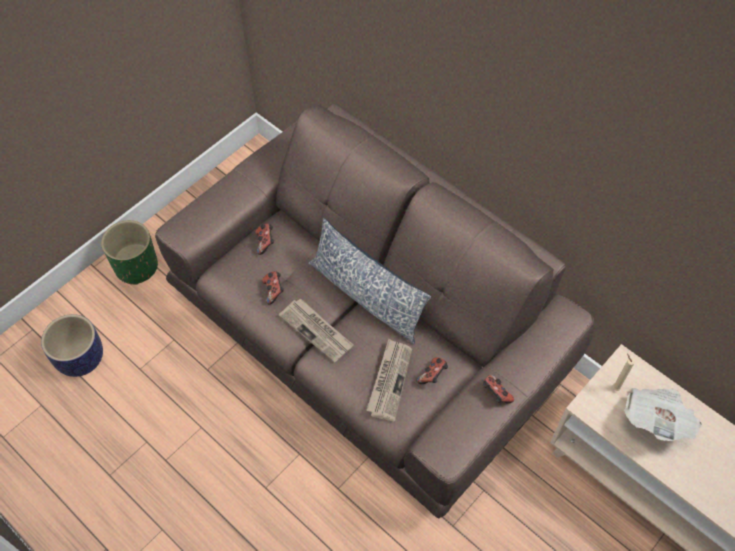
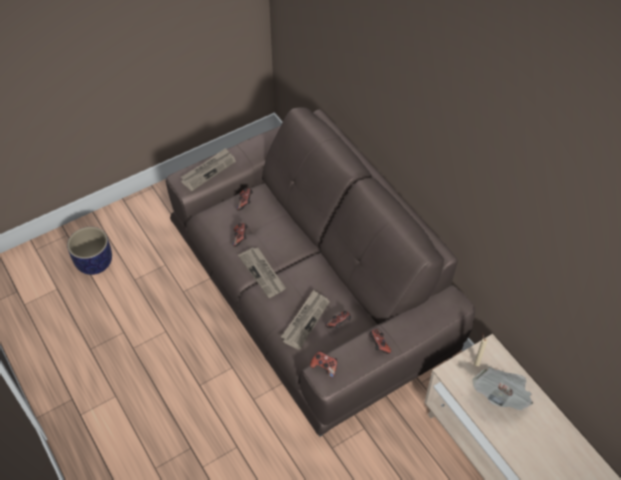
camera: 15 degrees right, 5 degrees down
(136, 266) = (154, 207): green planter -> none
(209, 211) = (208, 170): none -> newspaper
(366, 296) = (308, 257): pillow -> none
(439, 440) = (324, 367): none -> game controller

